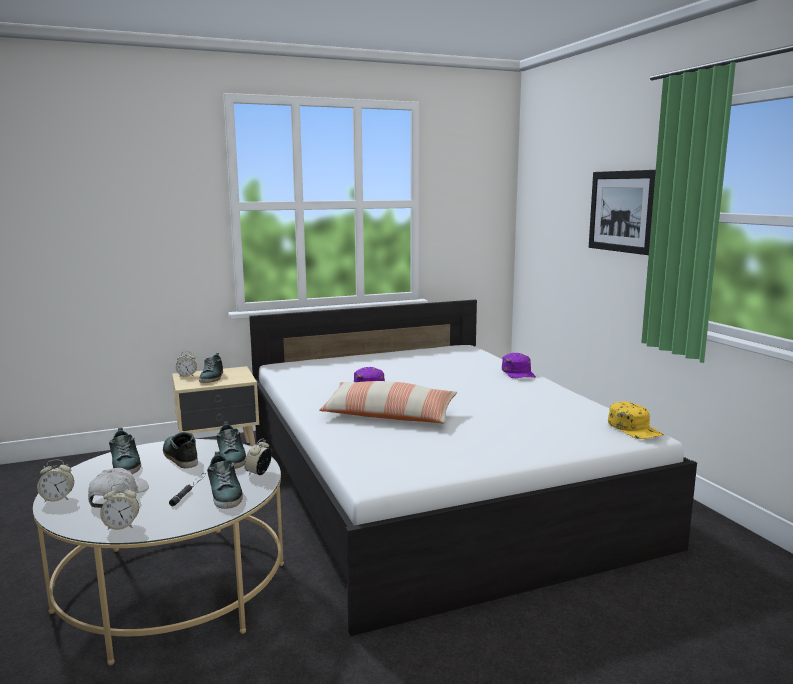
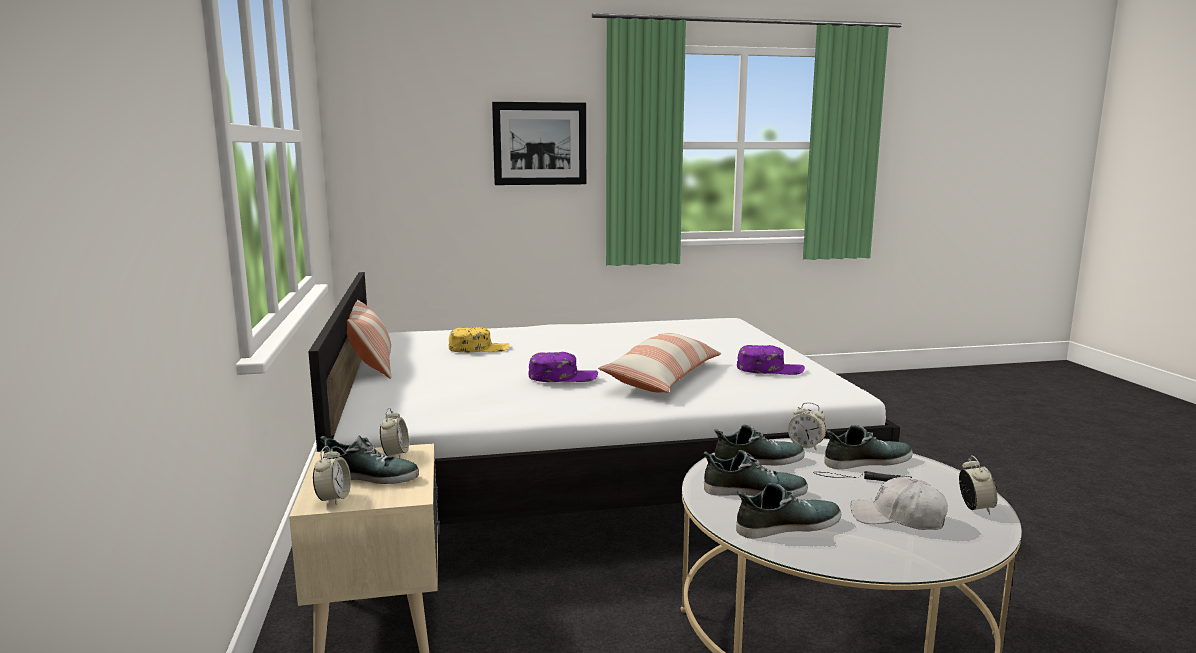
camera: 80 degrees left, 0 degrees up
(58, 499) = (922, 561): alarm clock -> alarm clock (395, 454)
(180, 456) = (754, 490): shoe -> shoe turned 150 degrees counterclockwise
(396, 351) = (370, 361): none -> pillow
(518, 373) = (534, 328): purple cap -> purple cap (770, 369)
(634, 428) = (718, 320): yellow cap -> yellow cap (479, 348)

